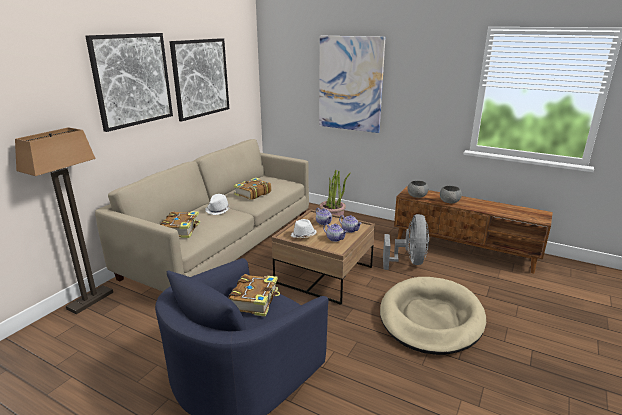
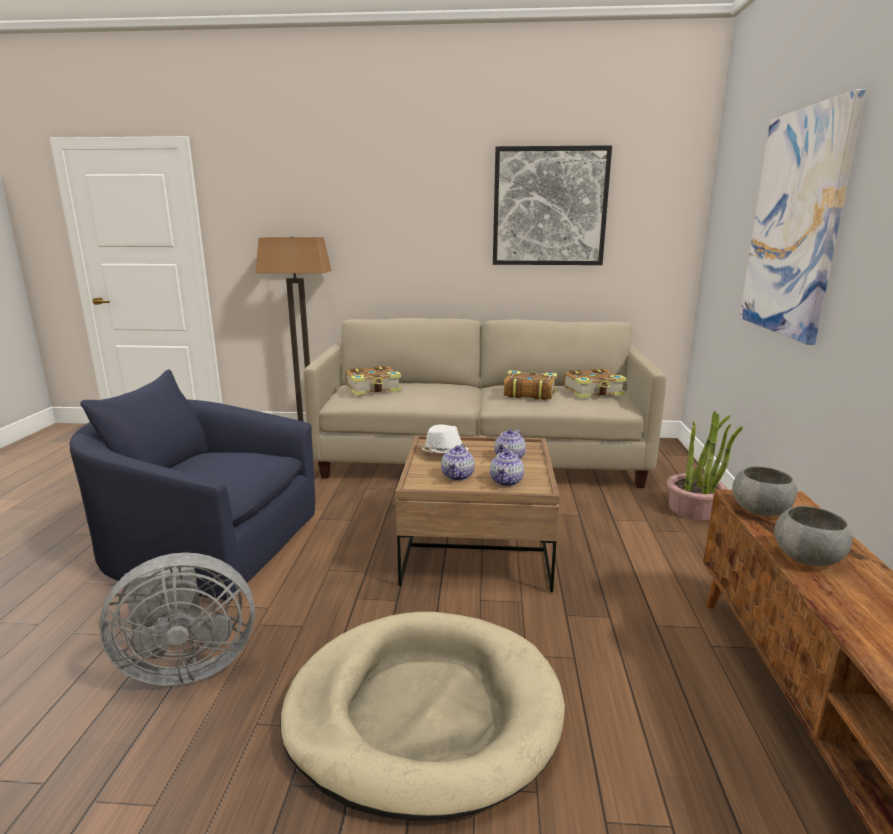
camera: 65 degrees right, 5 degrees down
(132, 80) = (423, 196): picture -> none
(218, 210) = (450, 390): white hat -> none
(255, 300) = (234, 463): book -> book (594, 392)
(408, 262) = (631, 638): grey fan -> grey fan (186, 665)

